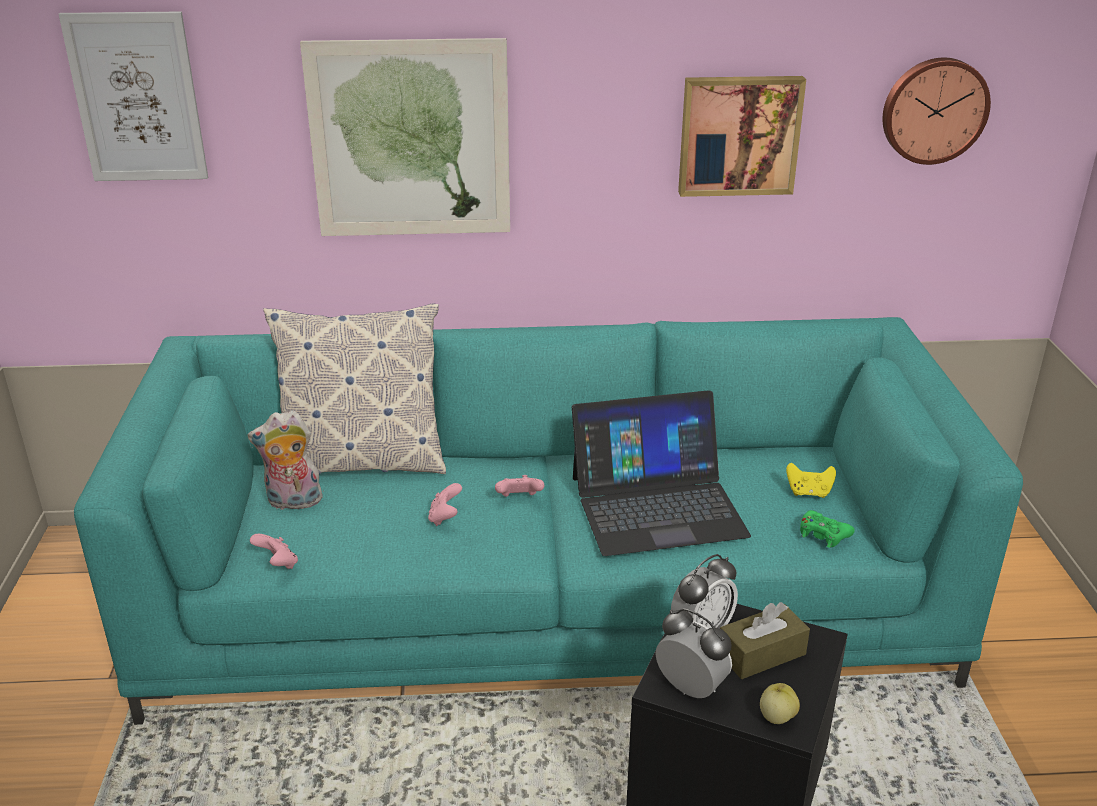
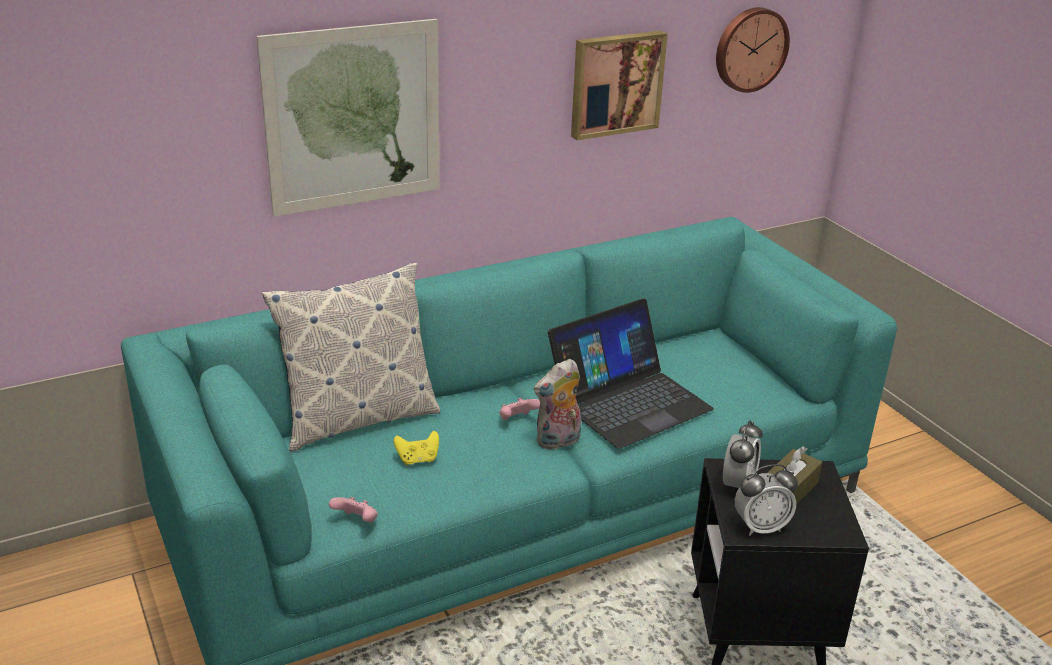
camera: 25 degrees left, 0 degrees up
(137, 98) = (95, 105): picture -> none
(293, 502) = (325, 467): plush toy -> plush toy (558, 442)
(445, 517) = (470, 448): pink game controller -> none
(690, 688) = (760, 527): alarm clock -> alarm clock turned 150 degrees clockwise
(776, 717) = (830, 530): apple -> none
(809, 492) = (729, 366): yellow game controller -> yellow game controller (418, 459)
(823, 534) = (761, 395): green game controller -> none

